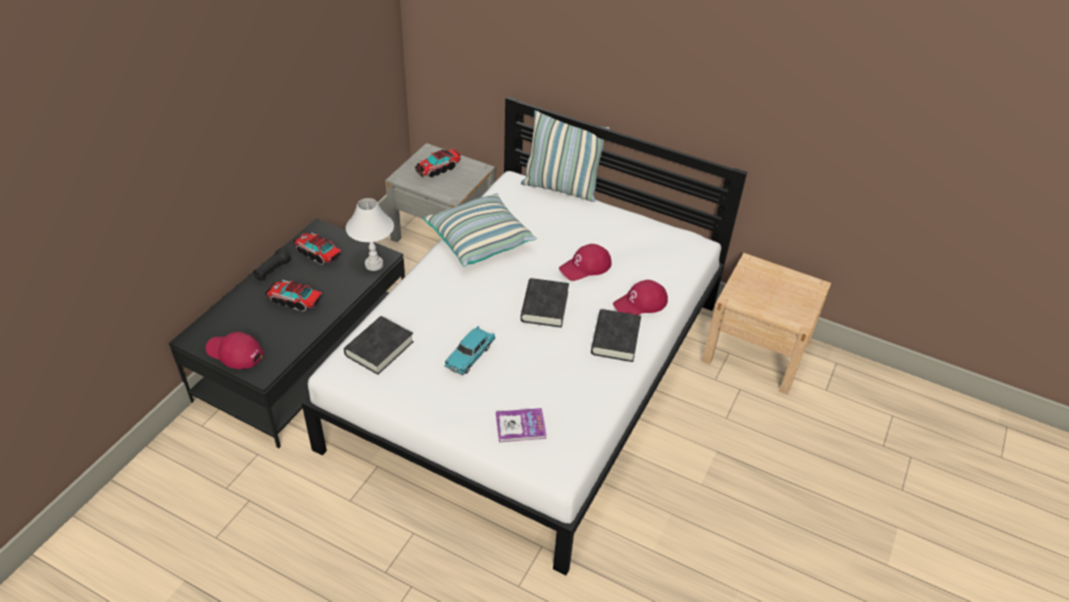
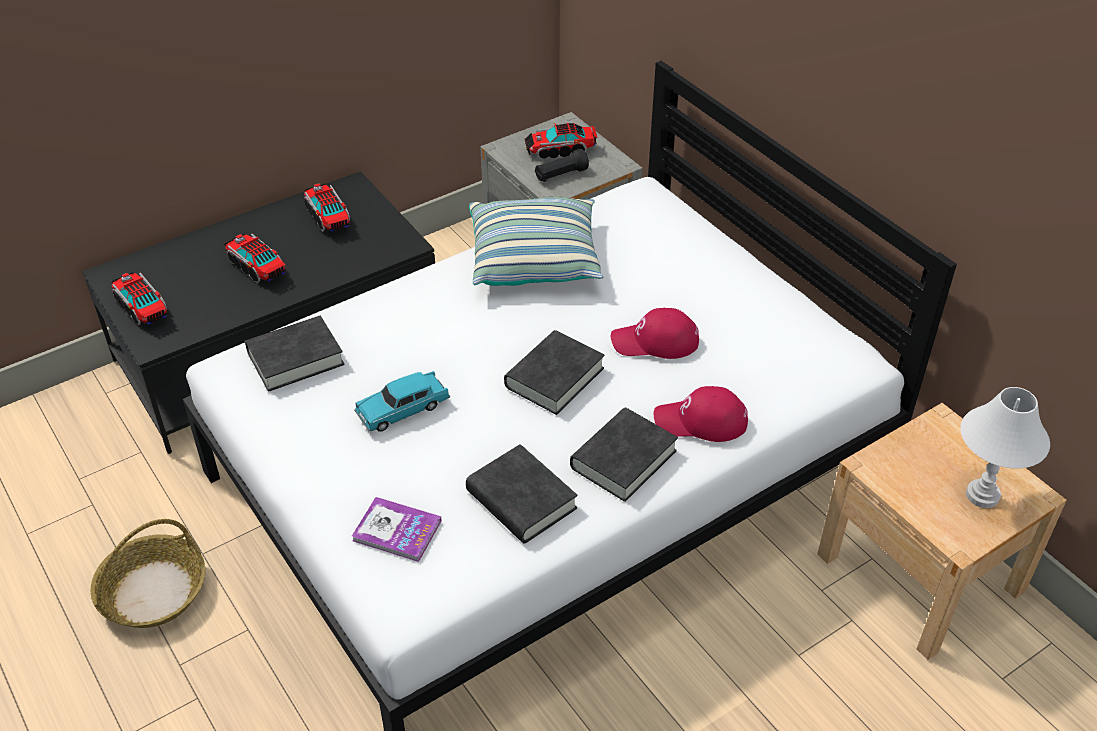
camera: 30 degrees right, 0 degrees up
(234, 353) = (142, 307): red cap -> toy truck
(272, 271) = (259, 221): black flashlight -> black flashlight (560, 175)
(334, 536) = (153, 591): none -> basket
(374, 264) = (387, 251): white table lamp -> white table lamp (982, 495)
(560, 188) = (705, 221): pillow -> none
(577, 382) = (521, 500): none -> black book

